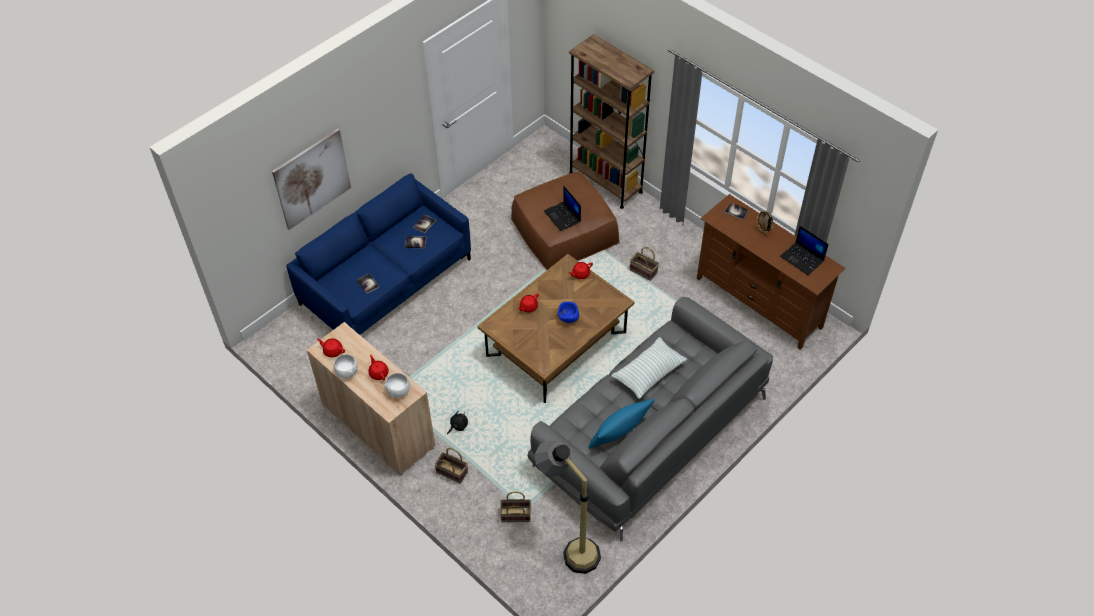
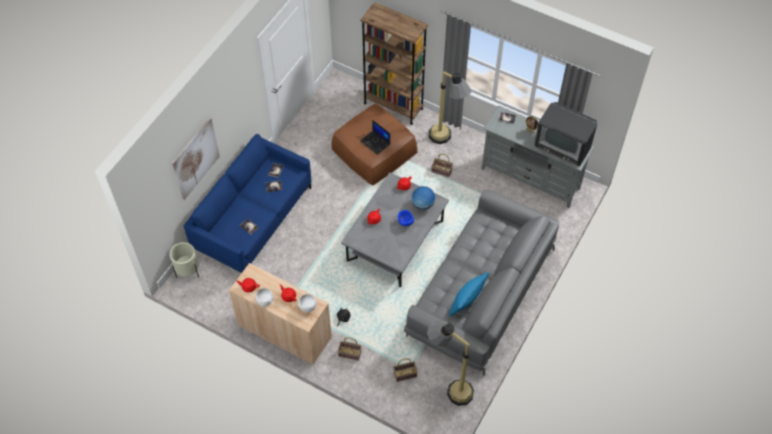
camera: 15 degrees left, 5 degrees up
(285, 328) = (188, 271): none -> beige planter
(556, 344) = (395, 241): brown coffee table -> grey coffee table
(598, 301) = (423, 204): none -> globe
(648, 373) = (475, 251): pillow -> none
(660, 237) = (446, 142): none -> floor lamp
(759, 302) = (531, 178): brown tv stand -> grey tv stand
(802, 259) = (563, 145): laptop -> television

